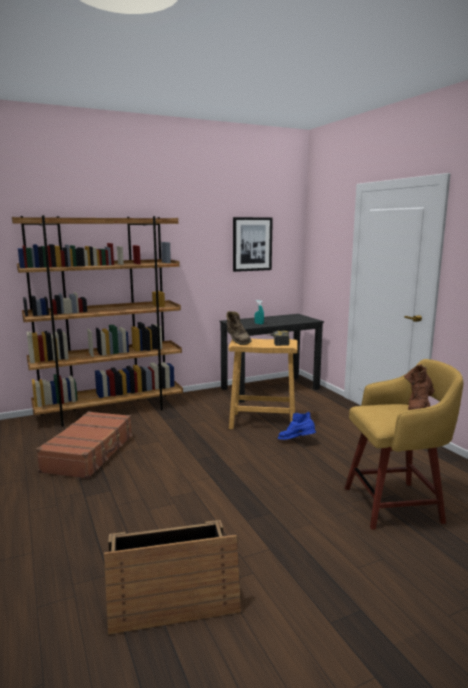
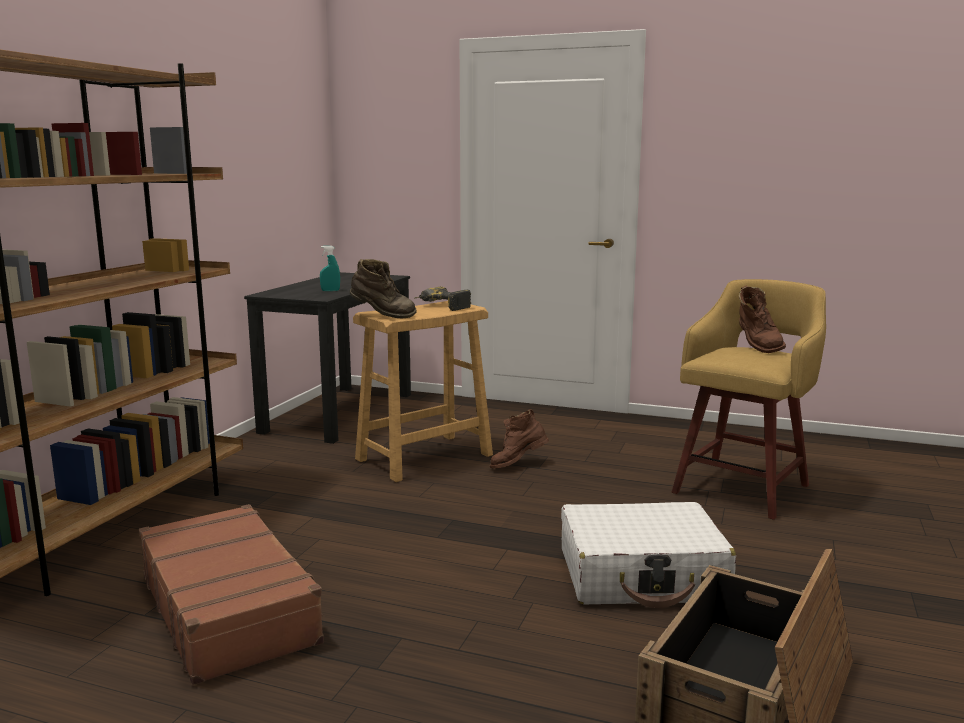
camera: 45 degrees left, 0 degrees up
(238, 517) = (642, 576): none -> white suitcase
(252, 244) = (271, 142): picture -> none
(296, 441) = (518, 465): blue boot -> brown boot

